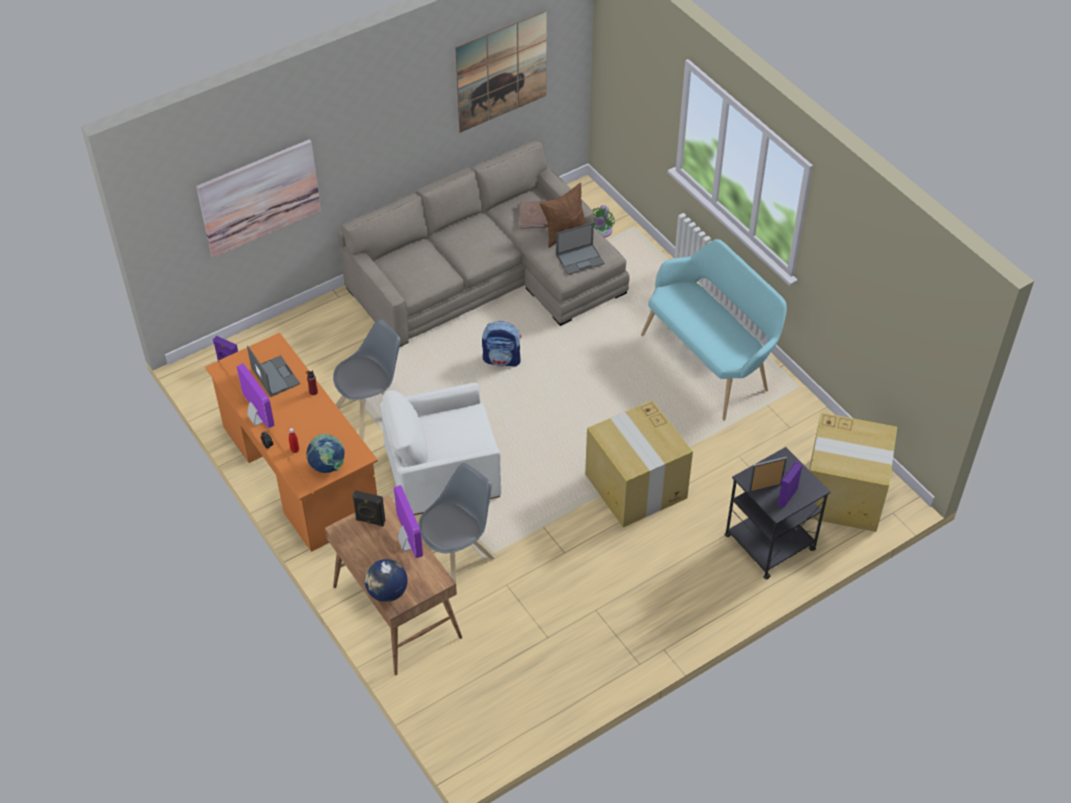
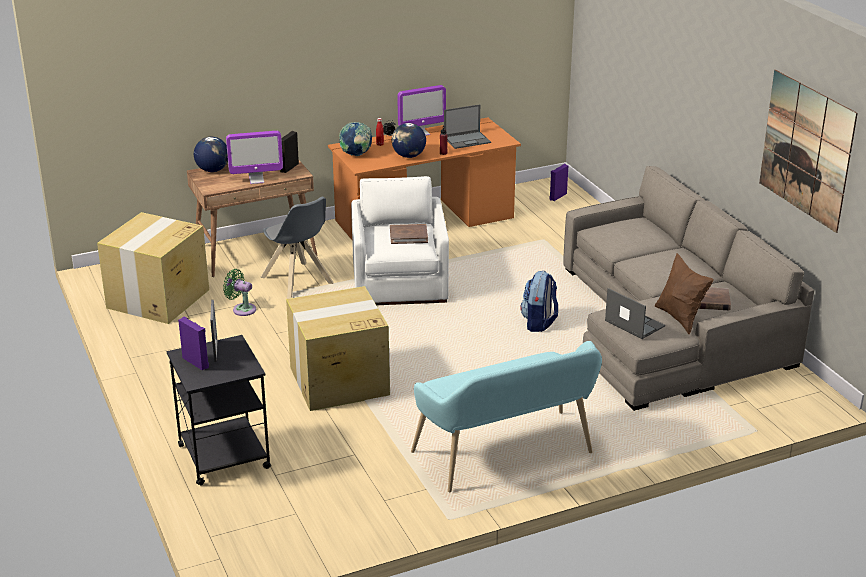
camera: 100 degrees right, 20 degrees down
(259, 197) = (631, 76): picture -> none
(325, 420) = (408, 156): none -> globe
(371, 411) = (486, 253): grey chair -> none
(452, 424) = (408, 236): none -> brown book
(580, 259) = (634, 323): laptop -> laptop turned 150 degrees clockwise
(601, 232) = (745, 406): green fan -> green fan (242, 309)
(844, 495) = (264, 523): cardboard box -> cardboard box (157, 299)

